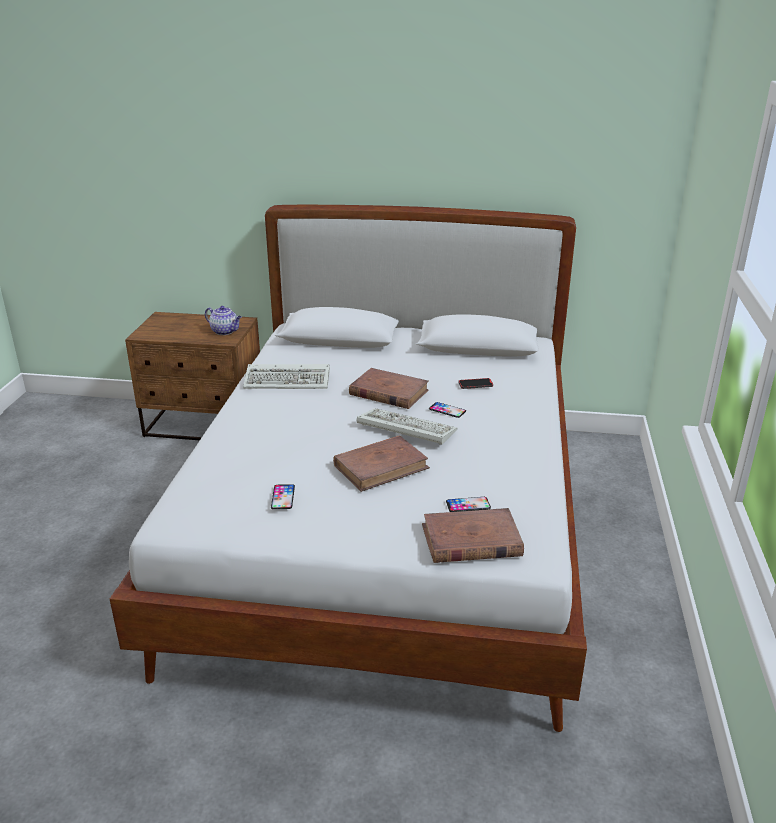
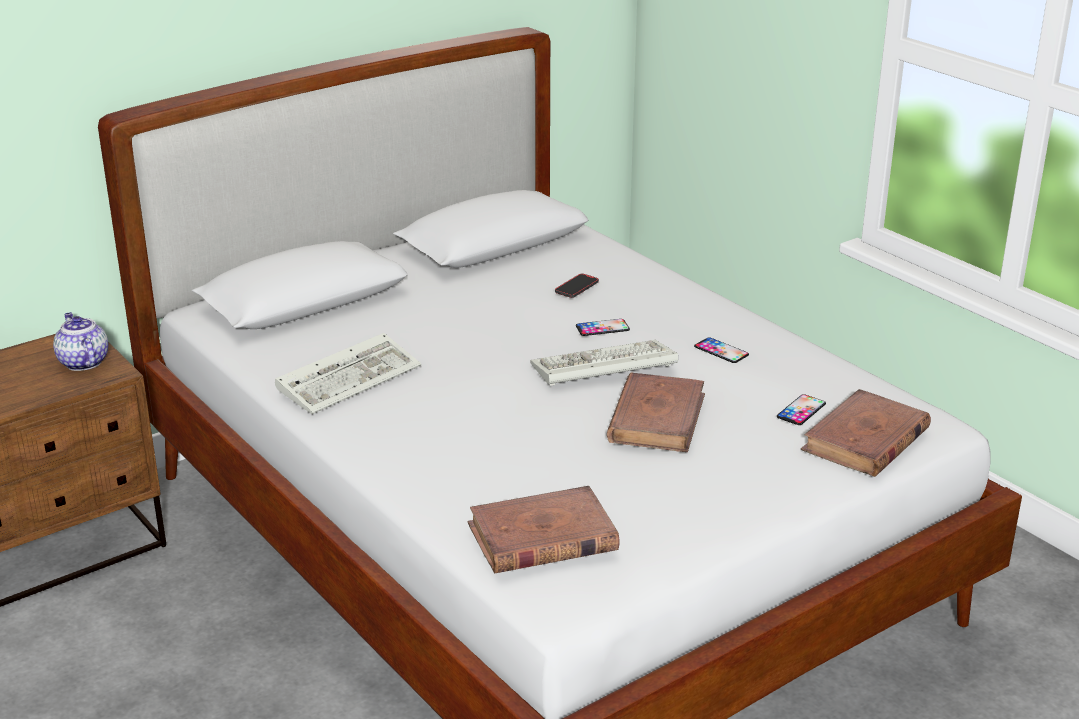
camera: 45 degrees left, 0 degrees up
(225, 331) = (82, 362): teapot -> teapot turned 105 degrees counterclockwise
(283, 497) = (629, 500): phone -> phone (721, 351)
(388, 392) = (501, 338): brown book -> brown book (542, 537)

